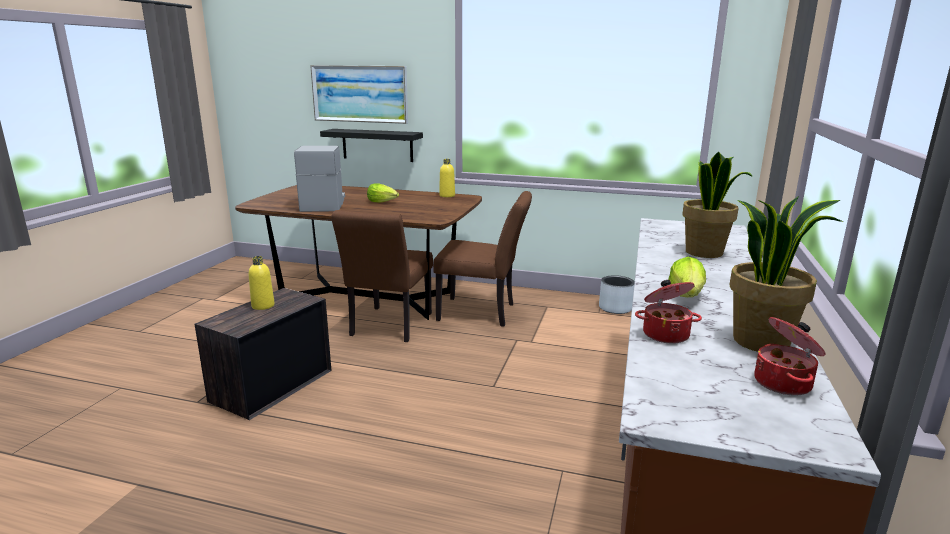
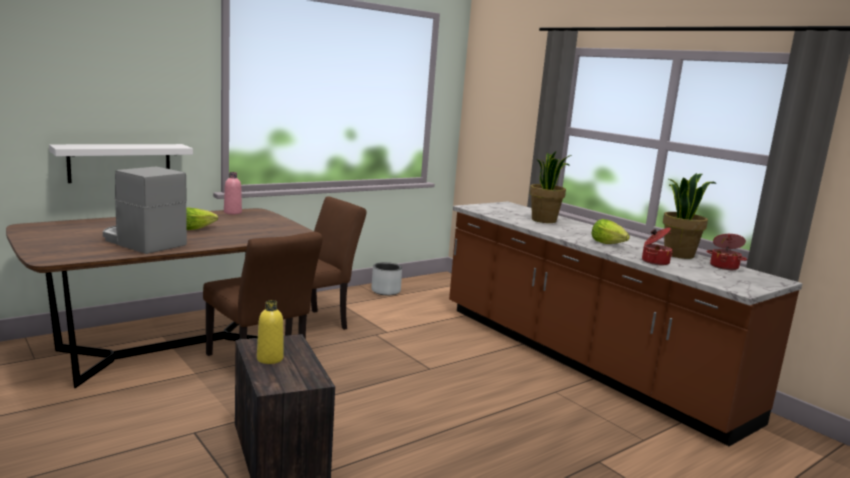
camera: 55 degrees left, 5 degrees down
(360, 94) = (95, 98): picture -> none
(377, 145) = (120, 162): black shelf -> white shelf
(447, 195) = (232, 212): yellow bottle -> pink bottle

